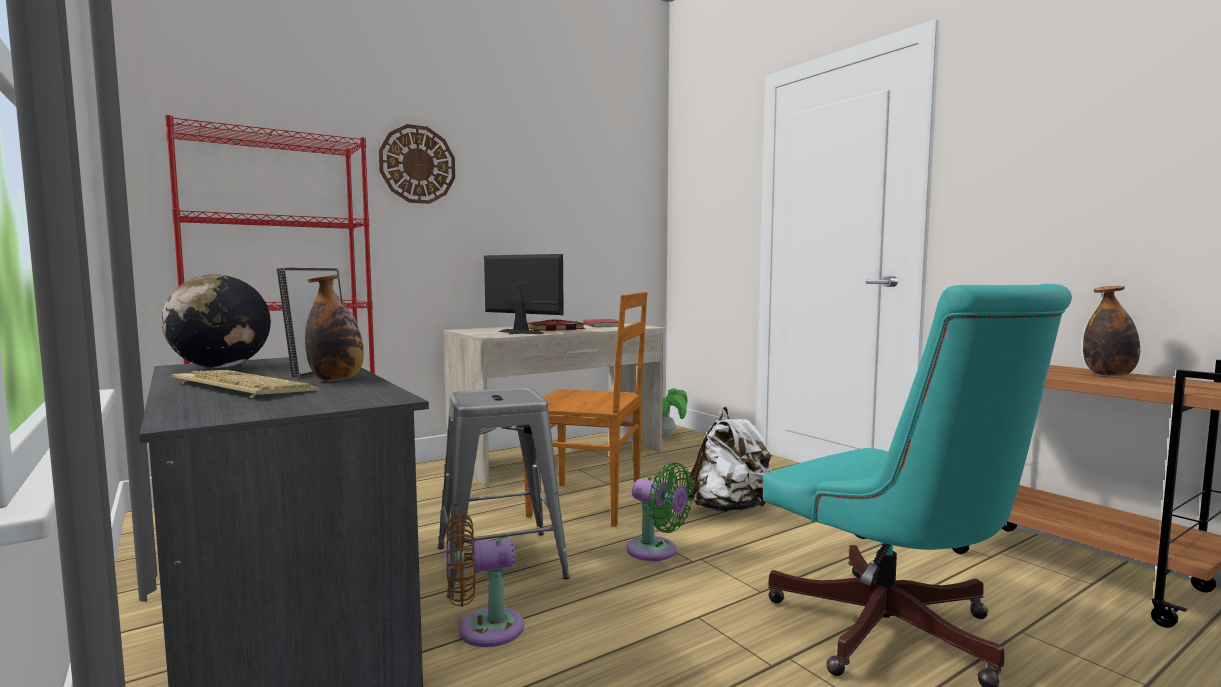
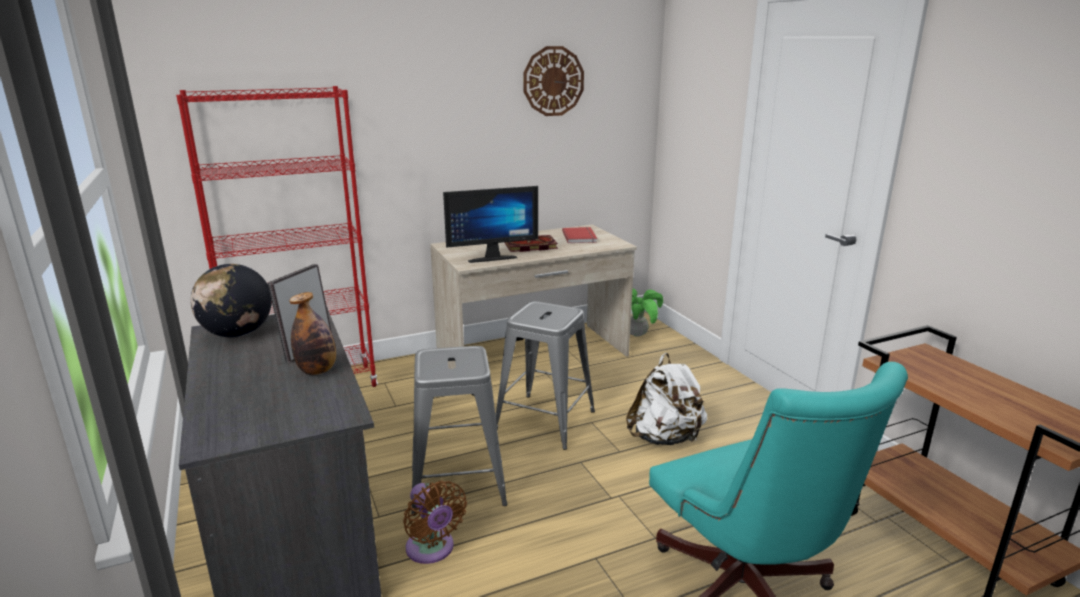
camera: 10 degrees right, 15 degrees up
(239, 386) = (247, 380): keyboard -> none
(417, 164) = (401, 91): wall clock -> wall clock (553, 81)
(483, 629) = (432, 550): brown fan -> brown fan turned 120 degrees counterclockwise
(516, 333) = (491, 257): monitor -> monitor turned 120 degrees clockwise
(589, 504) = (545, 420): brown chair -> grey stool
(656, 551) = (585, 483): green fan -> none
(1109, 375) = (1006, 394): bottle -> none

